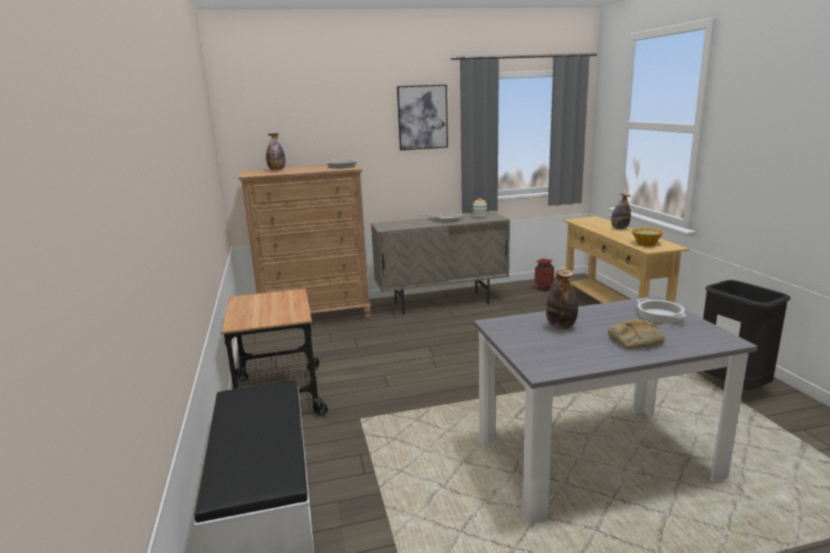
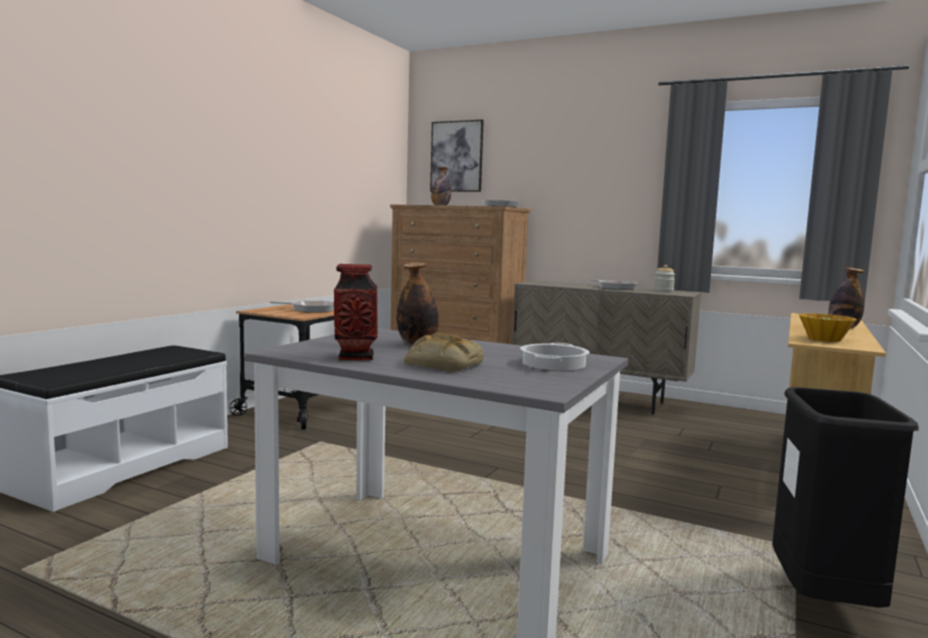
camera: 40 degrees right, 10 degrees down
(274, 306) = (310, 310): none -> frying pan
(422, 117) = (621, 160): picture -> picture (457, 156)
(543, 289) = (765, 423): vase -> vase (356, 357)

